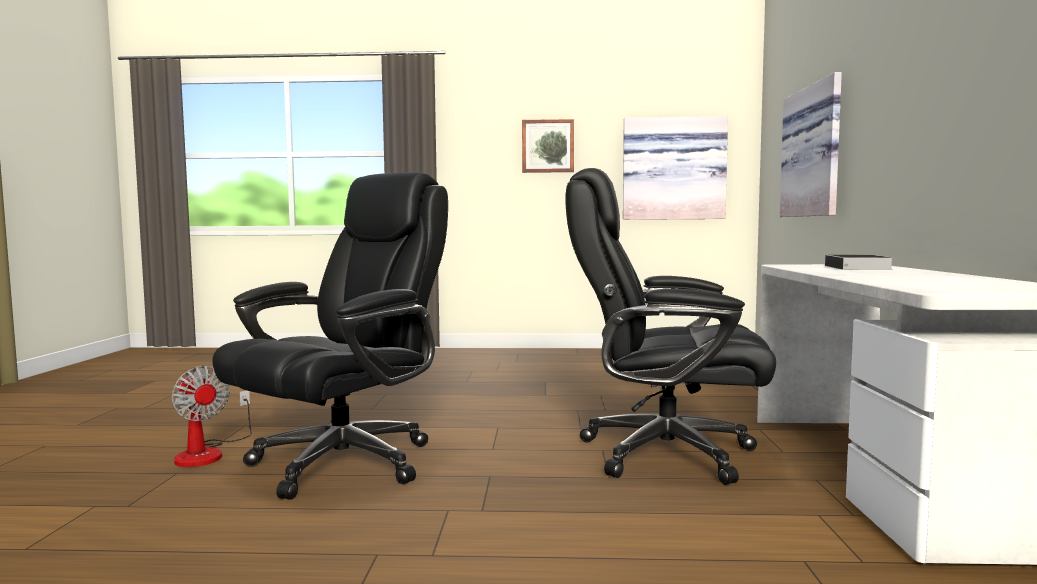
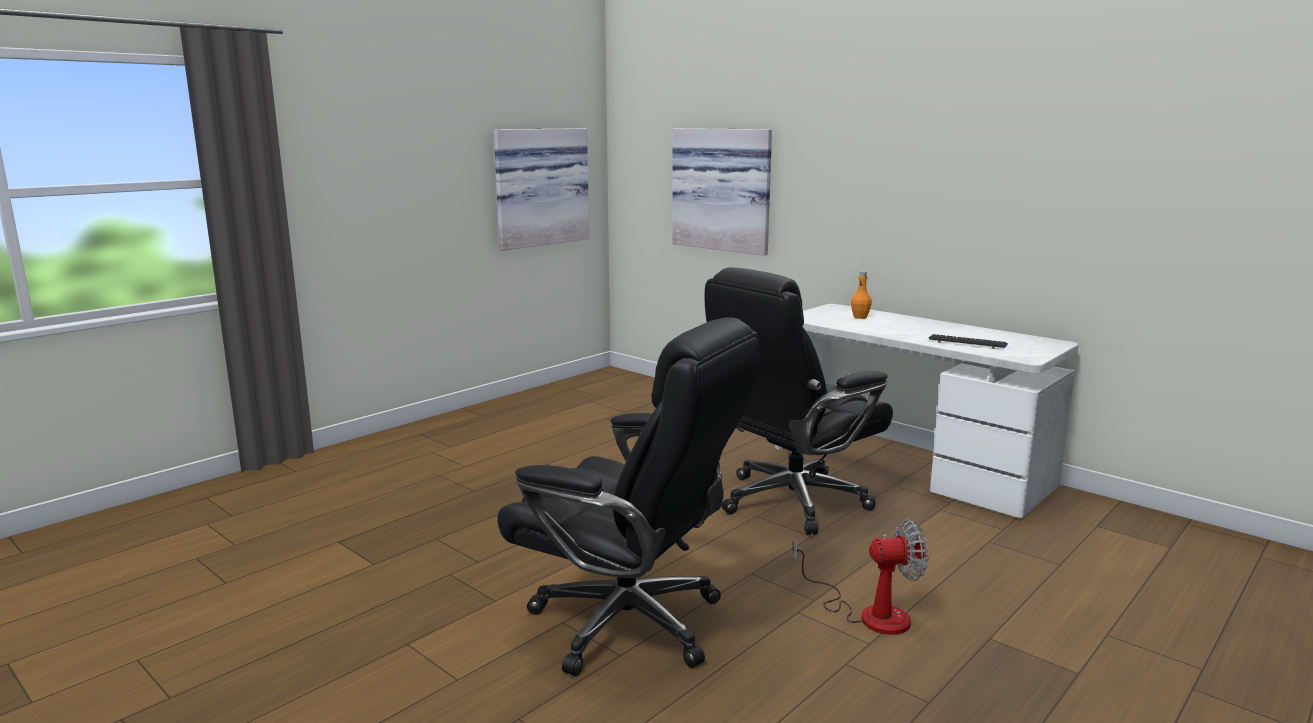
camera: 50 degrees left, 10 degrees up
(208, 453) = (477, 686): fan -> fan (869, 613)
(343, 463) = (627, 622): black office chair -> black office chair turned 135 degrees clockwise
(548, 146) = (413, 165): picture -> none
(858, 268) = (860, 317): book -> orange bottle
(908, 281) = (967, 343): none -> keyboard

